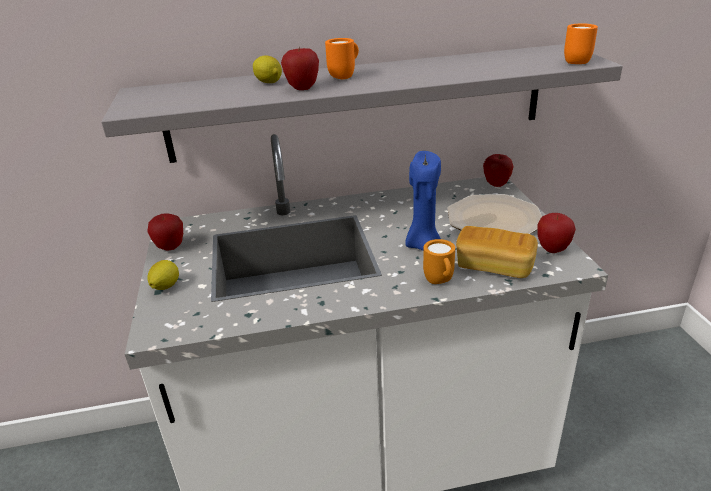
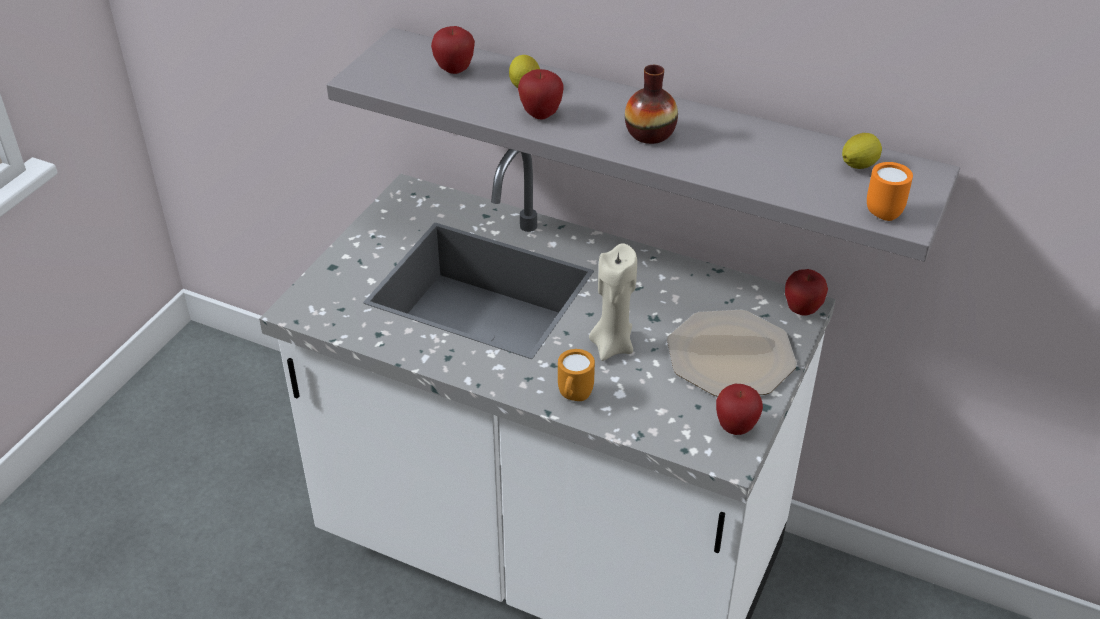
camera: 35 degrees right, 10 degrees up
(165, 287) = (341, 265): lemon -> lemon (858, 165)
(170, 247) = (384, 219): apple -> apple (454, 70)
(345, 76) = (606, 112): orange mug -> none
(389, 76) = (650, 133): none -> vase
(422, 245) = (612, 346): blue candle -> beige candle
(494, 266) = (648, 411): bread -> none

